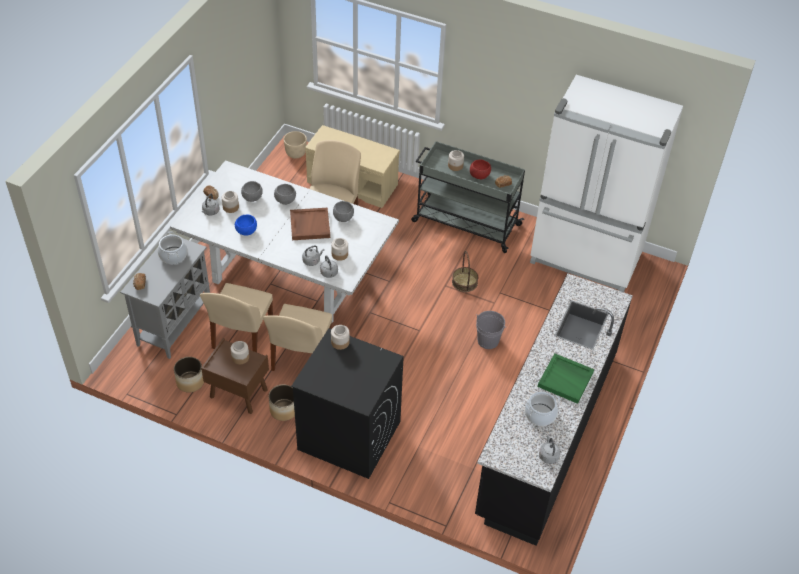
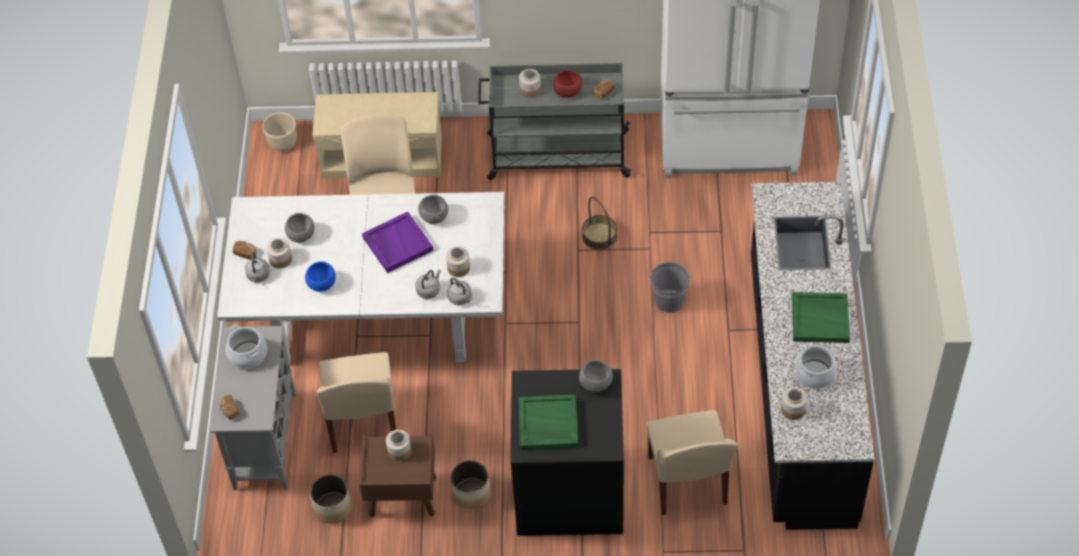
camera: 20 degrees left, 5 degrees up
(285, 200) = (345, 223): grey bowl -> grey bowl (595, 384)
(300, 358) = (453, 419): beige chair -> beige chair (687, 482)
(309, 225) = (397, 244): brown tray -> purple tray
(331, 371) = (547, 424): none -> green tray
(340, 342) = (537, 383): jar -> jar (793, 409)
(548, 455) = (849, 419): grey kettle -> none

